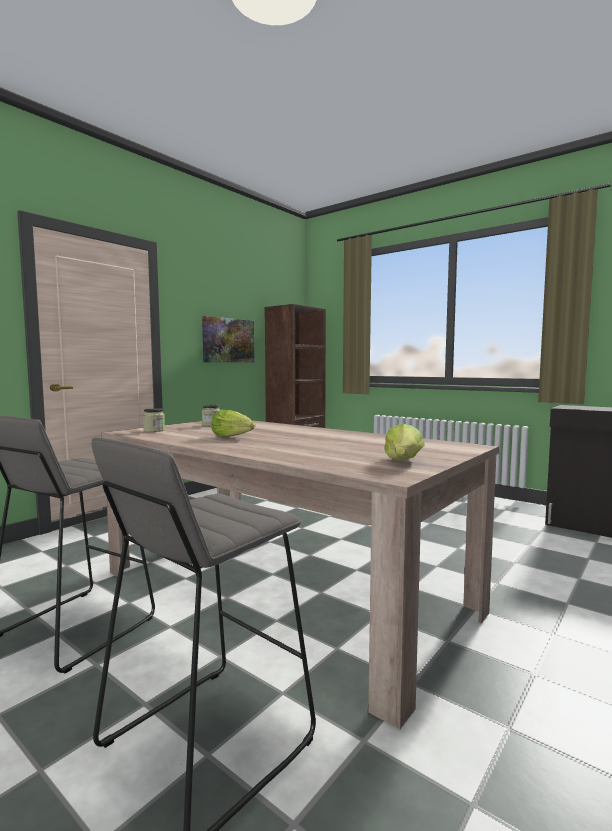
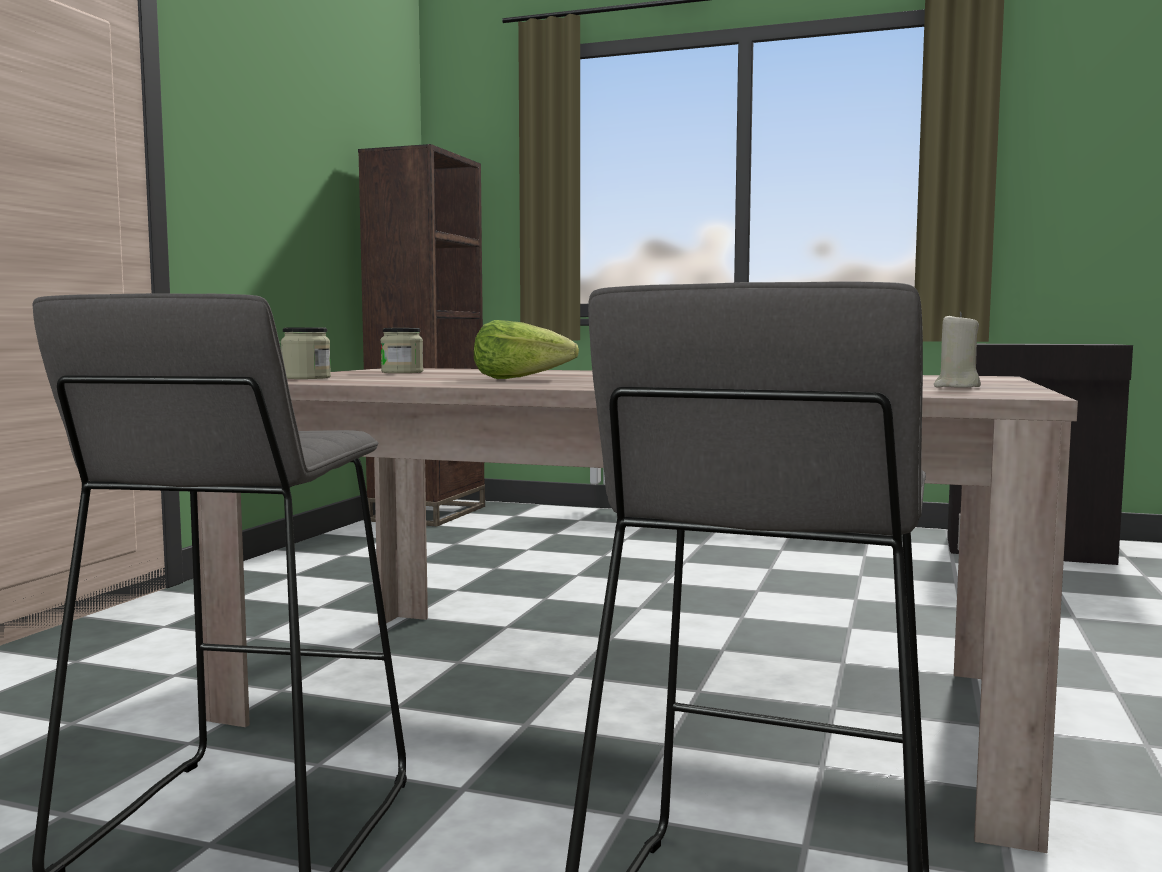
camera: 20 degrees left, 0 degrees up
(228, 340) = (293, 216): picture -> none
(403, 461) = (956, 386): lettuce -> beige candle

